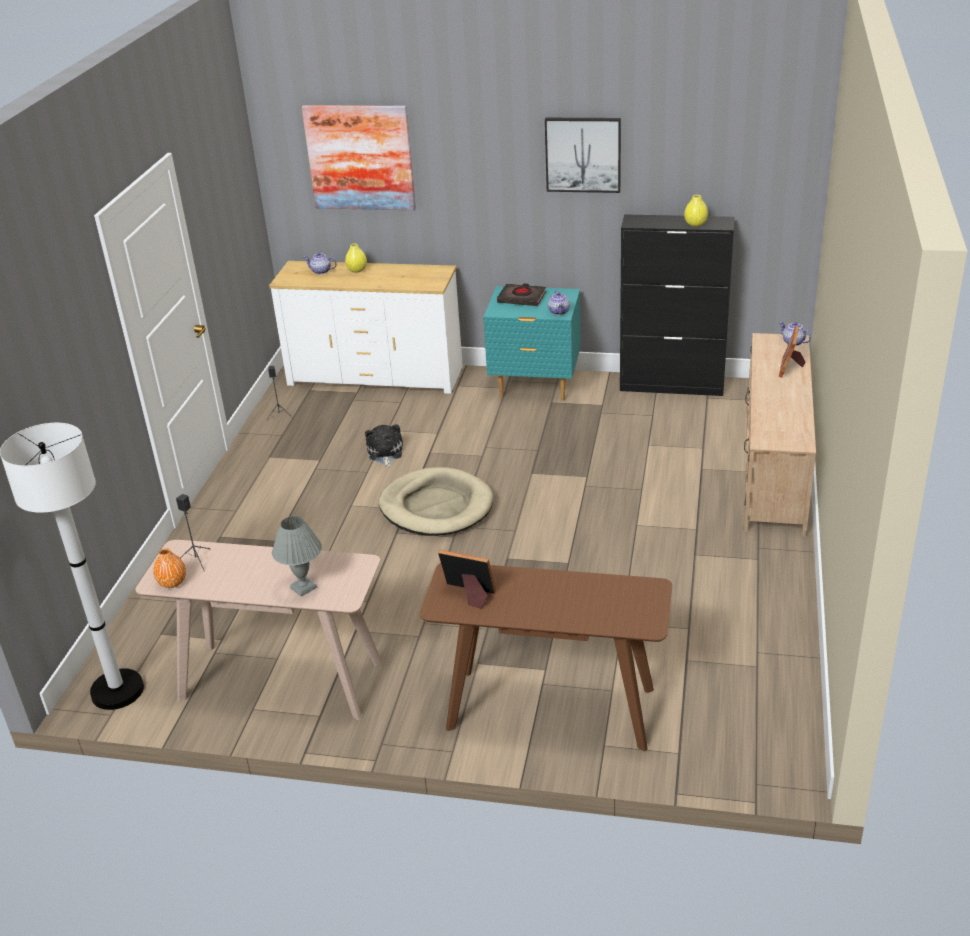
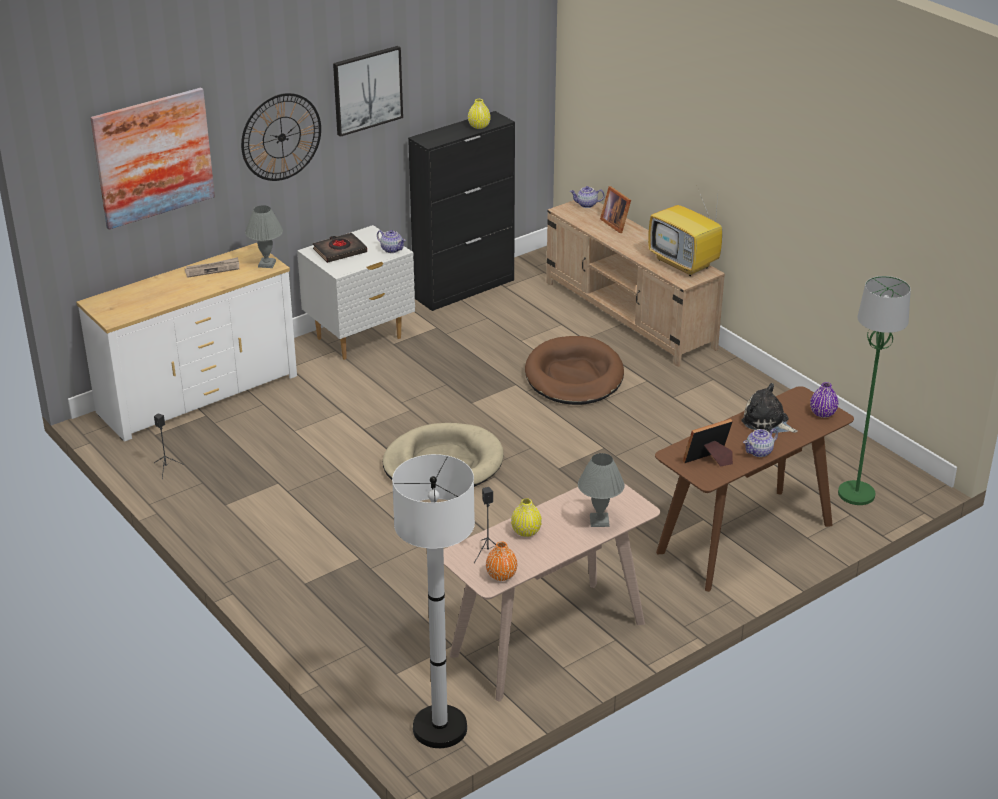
camera: 50 degrees left, 0 degrees up
(321, 271) = (135, 297): teapot -> teapot (759, 452)
(357, 270) = (169, 282): yellow vase -> yellow vase (526, 531)
(385, 453) = (326, 448): plush toy -> plush toy (767, 422)
(396, 272) = (212, 269): none -> newspaper
(434, 282) = (266, 263): none -> grey table lamp
(487, 175) = (281, 137): none -> wall clock
(535, 387) = (360, 338): turquoise nightstand -> white nightstand
(642, 494) = (574, 376): none -> brown dog bed
(642, 616) = (822, 413): none -> purple vase
(717, 739) = (856, 494): none -> green floor lamp
(792, 427) = (685, 264): none -> television

